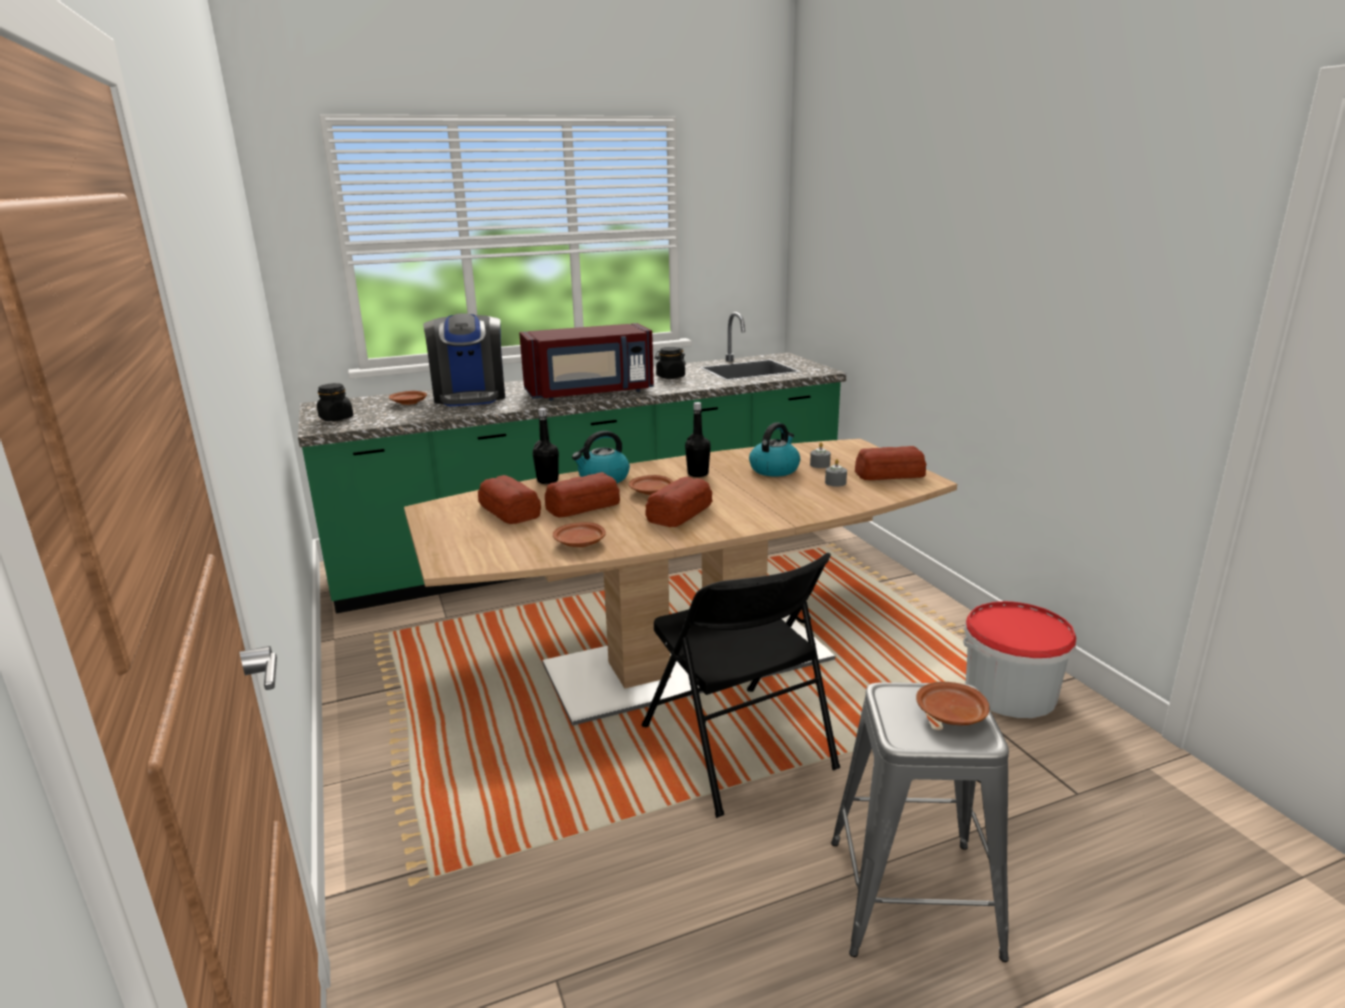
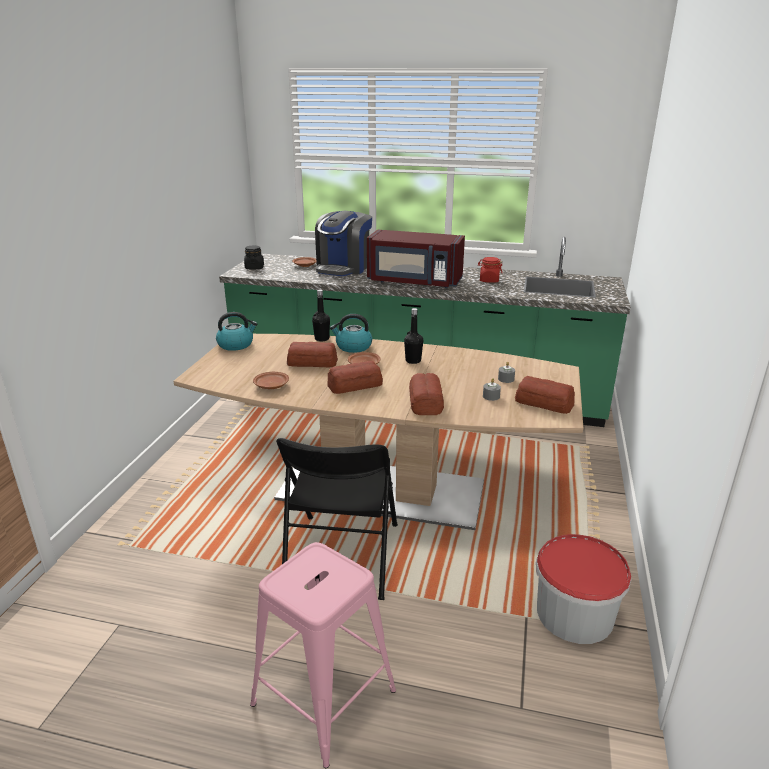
camera: 35 degrees right, 5 degrees up
(510, 510) = (273, 352): bread -> bread (426, 401)
(670, 377) = (489, 280): black jar -> red jar
(774, 469) = (468, 373): kettle -> kettle (236, 344)
(912, 896) = (324, 697): grey stool -> pink stool
(950, 714) = (326, 584): brown plate -> none

